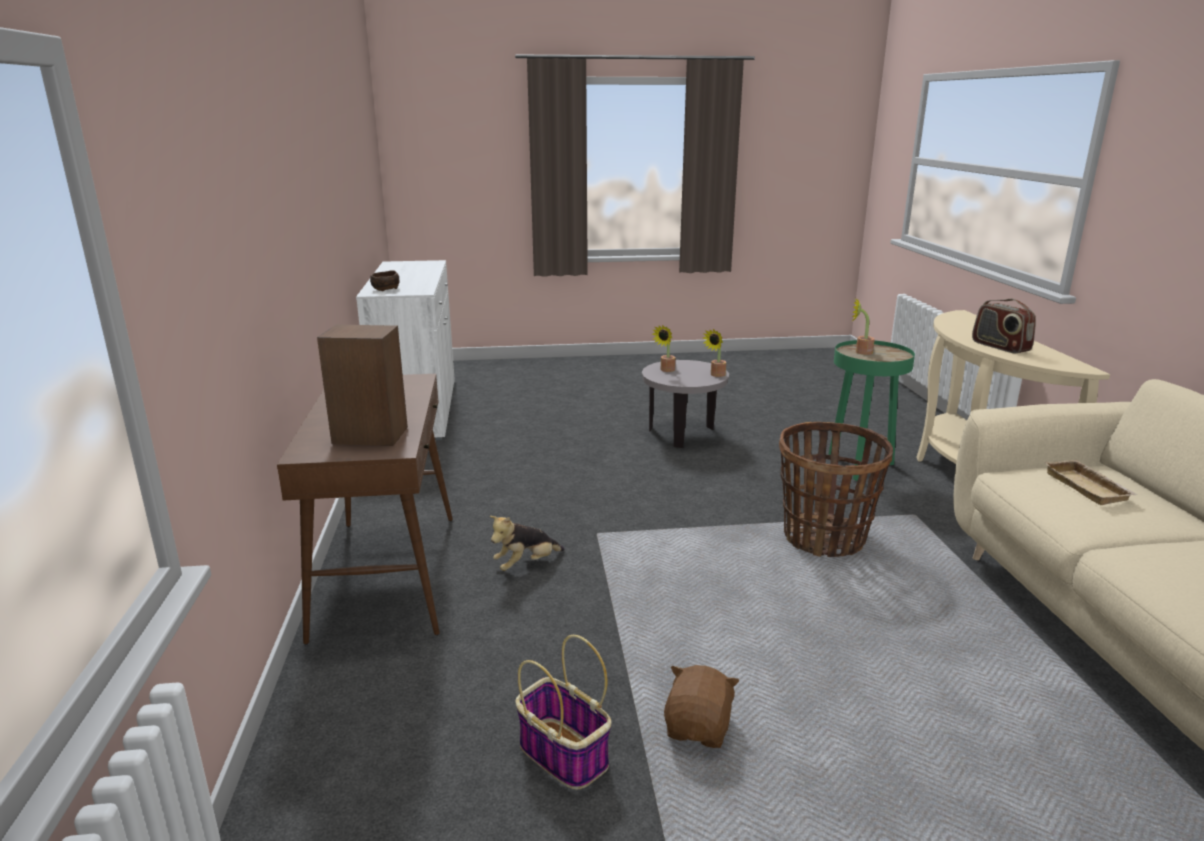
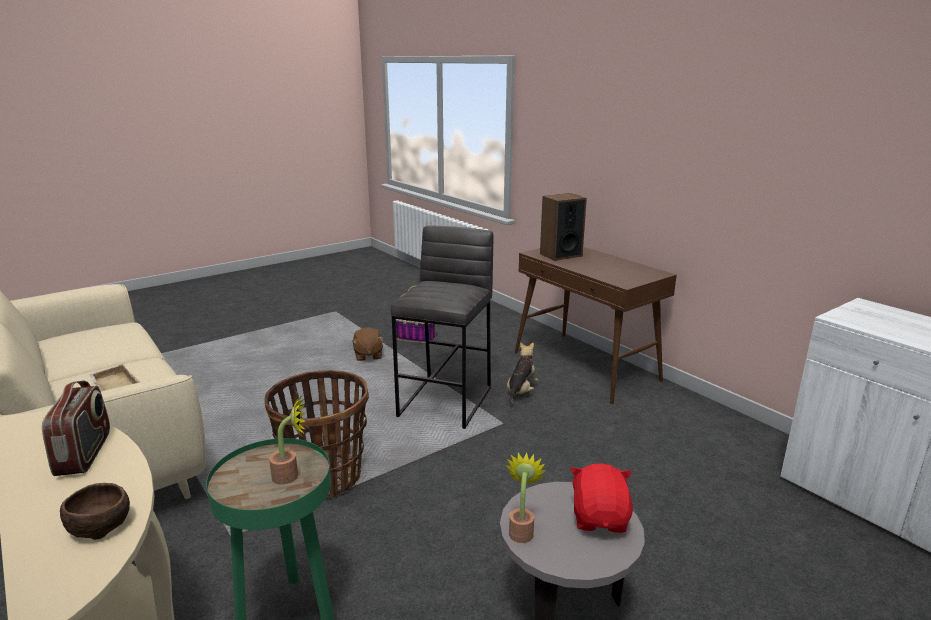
camera: 150 degrees right, 0 degrees up
(385, 289) = (881, 313): brown bowl -> brown bowl (100, 524)
(634, 581) = (446, 401): none -> grey stool
(666, 370) = (600, 518): potted plant -> red plush toy
(1000, 347) = (85, 453): radio -> radio turned 45 degrees clockwise

